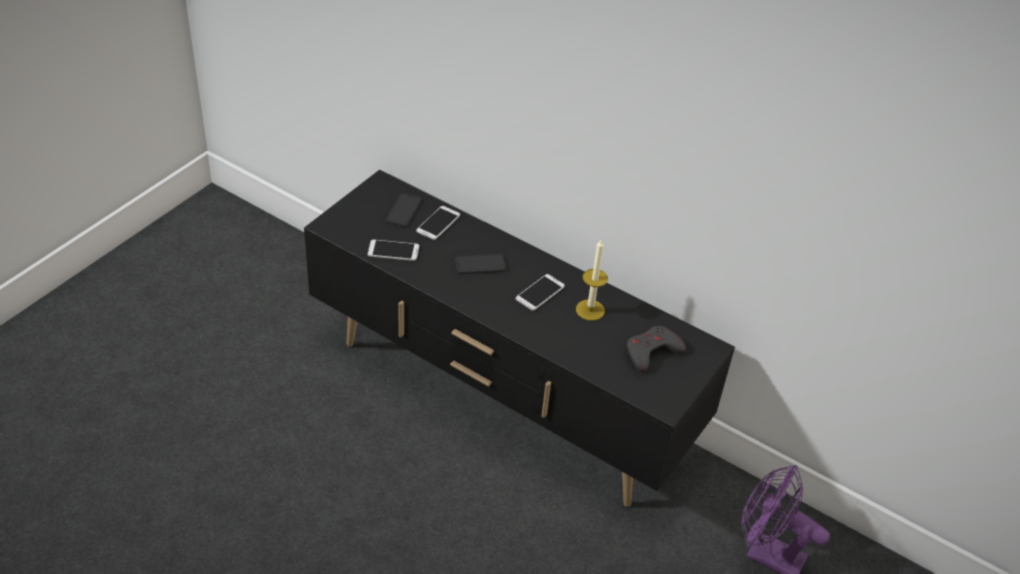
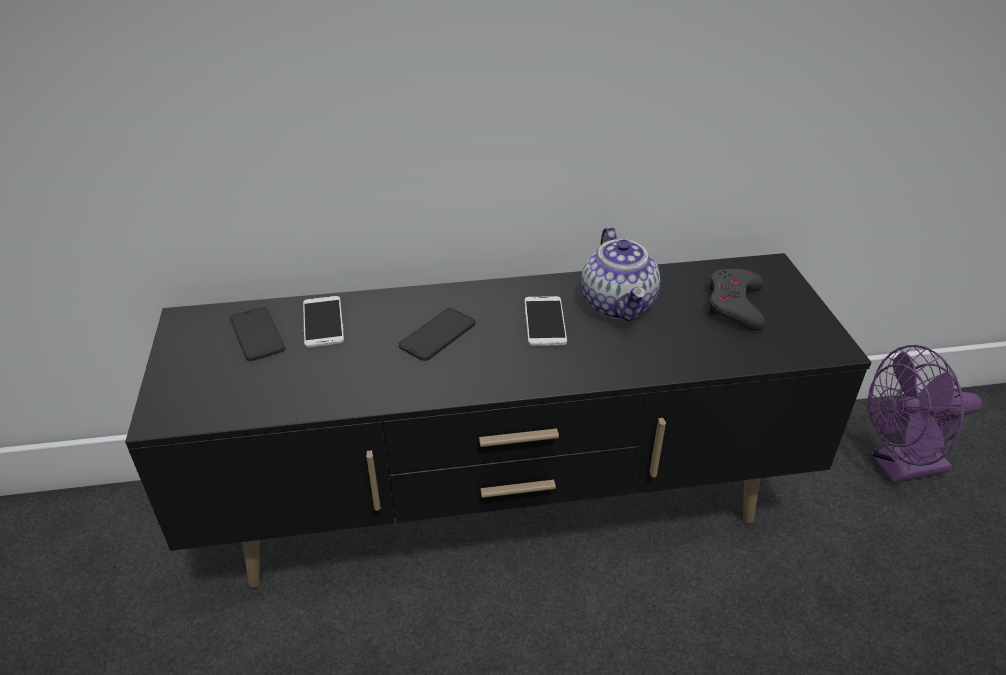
camera: 40 degrees left, 5 degrees down
(393, 251) = (304, 388): phone -> none
(590, 310) = (619, 305): candle -> teapot

